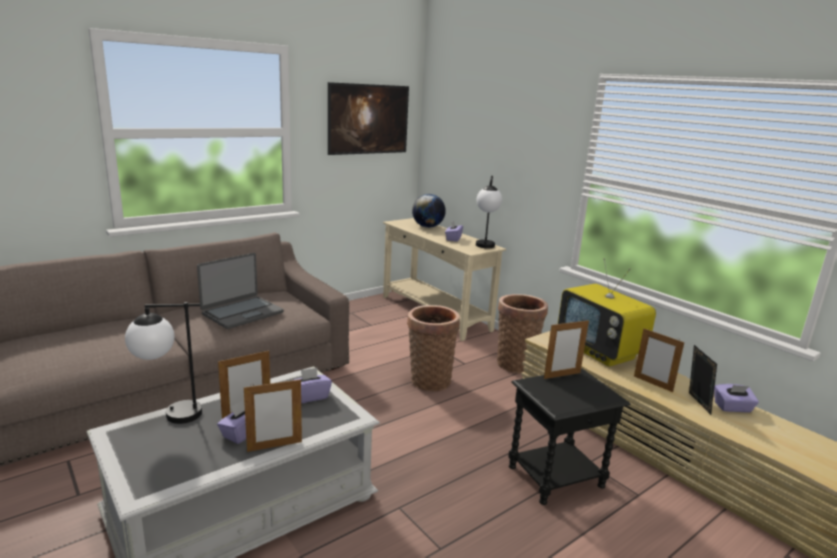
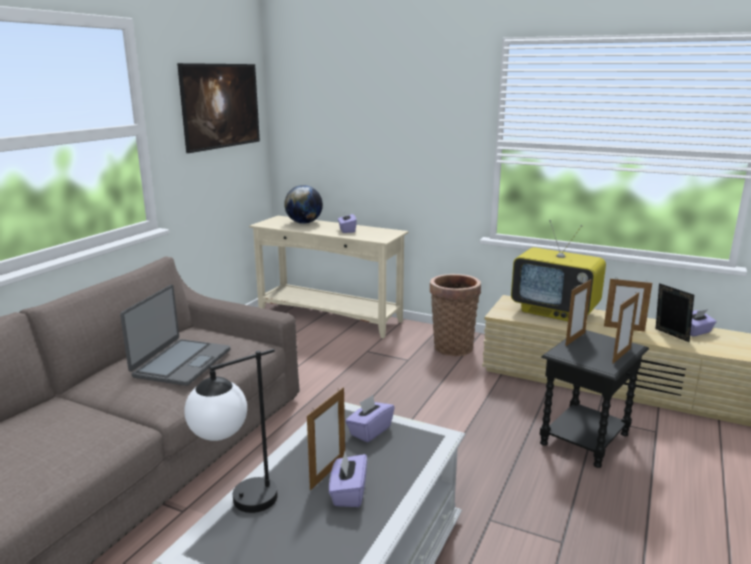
camera: 25 degrees left, 0 degrees up
(274, 446) = (400, 494): picture frame -> picture frame (621, 355)
(429, 379) = (391, 385): basket -> none
(485, 247) = (388, 233): table lamp -> none

